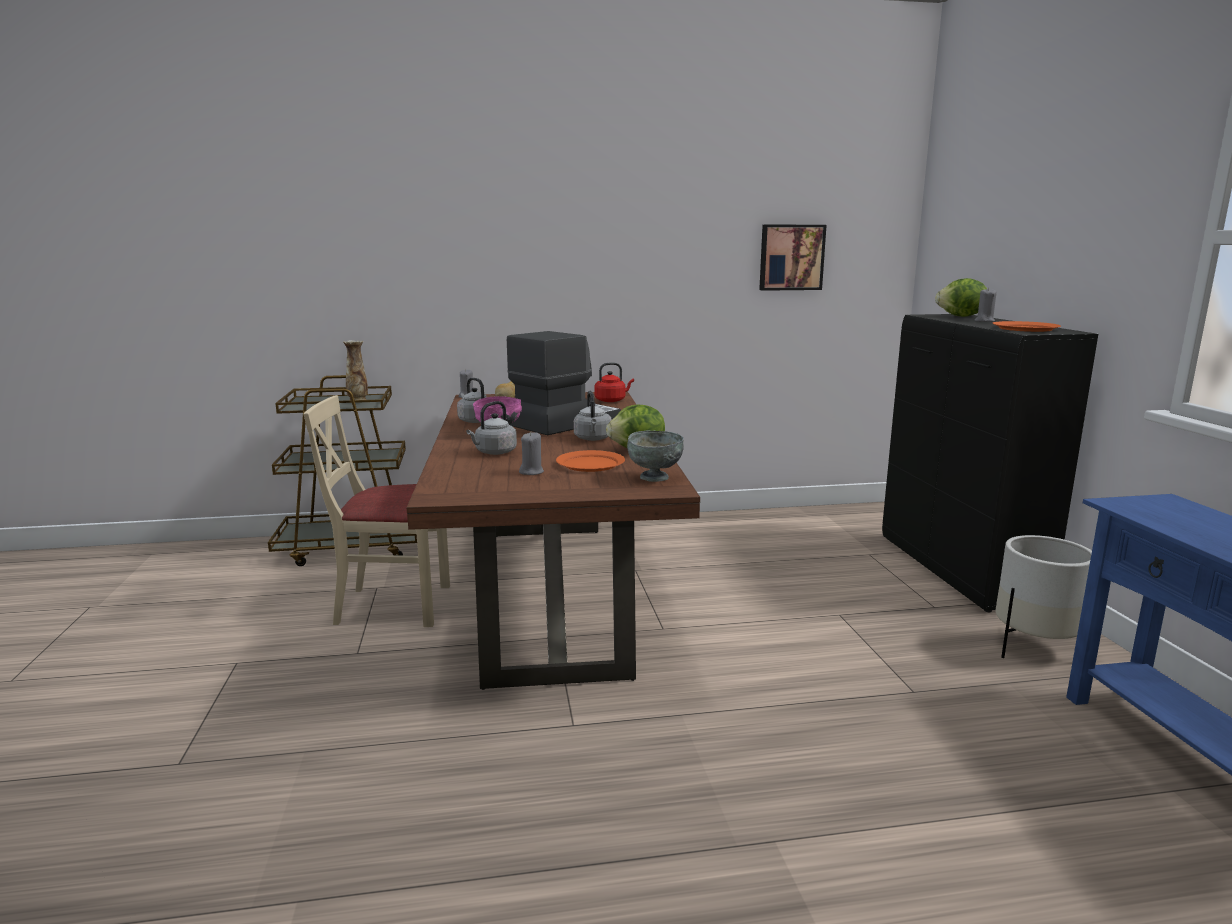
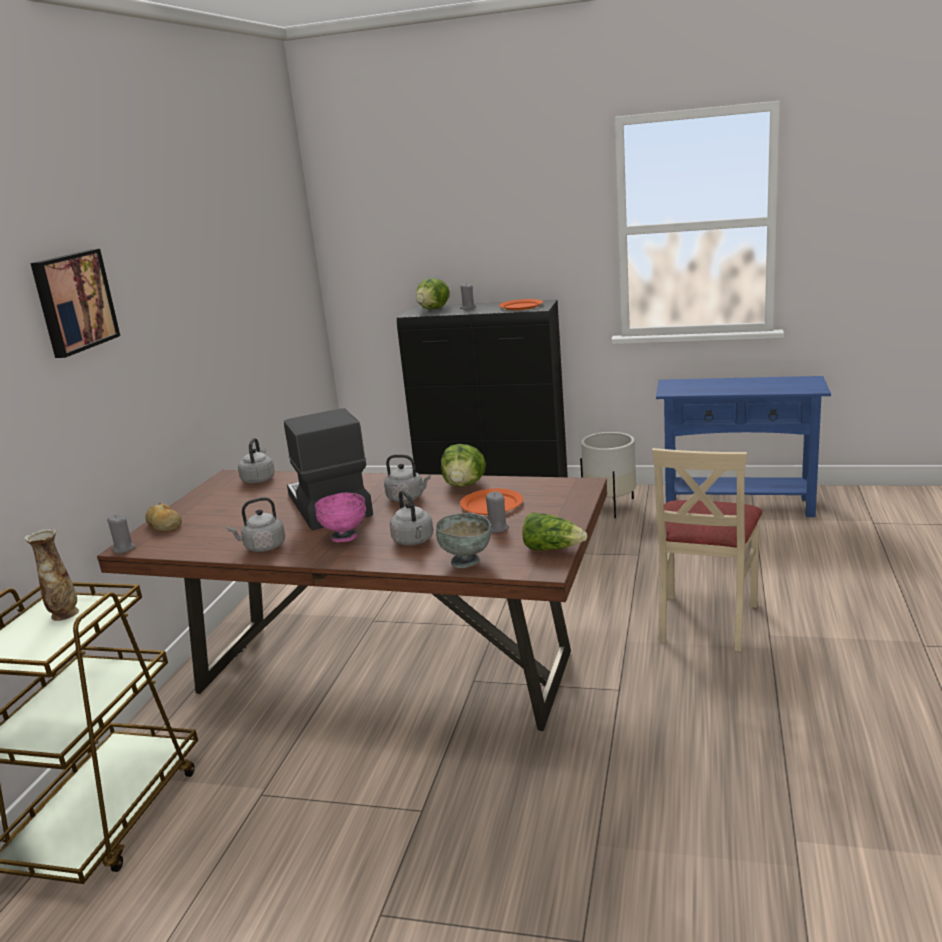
camera: 65 degrees left, 5 degrees up
(394, 605) = (324, 781): beige chair -> beige chair (705, 621)
(485, 495) = (552, 549): none -> lettuce
(612, 400) = (259, 479): red kettle -> grey kettle
(655, 478) = (551, 486): grey bowl -> grey bowl (466, 561)
(791, 257) = (267, 289): picture -> picture (73, 302)

